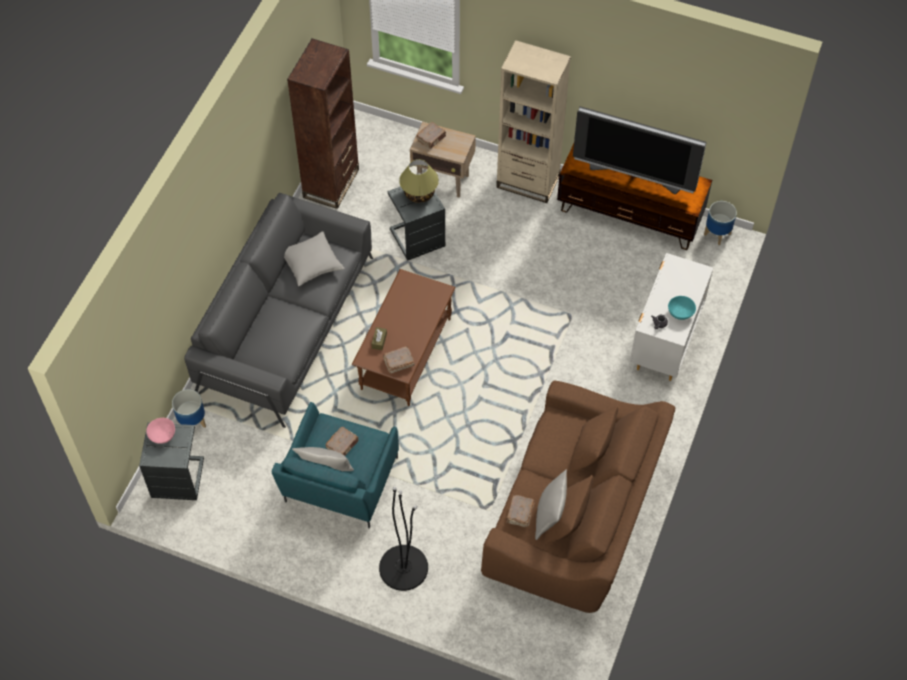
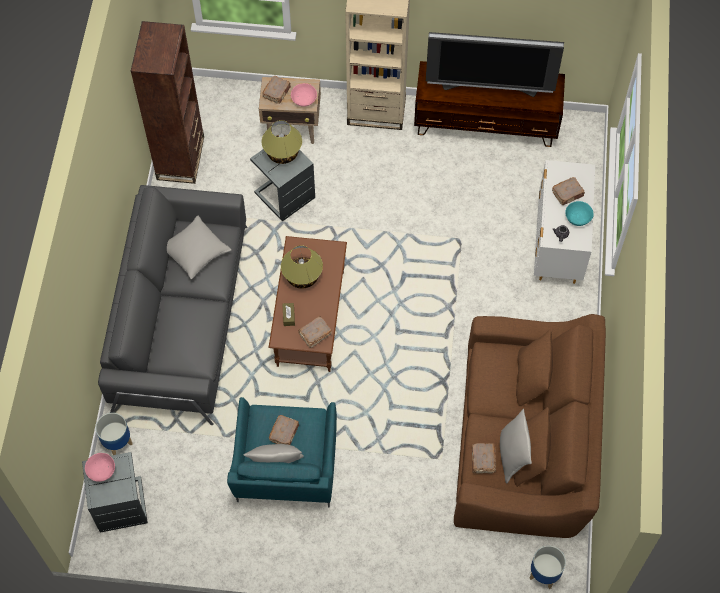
camera: 15 degrees left, 5 degrees up
(403, 308) = (302, 277): none -> table lamp
(403, 567) = (375, 538): black floor lamp -> none
(454, 150) = (304, 100): none -> pink bowl
(678, 288) = (568, 194): none -> brown book
(717, 234) = (575, 124): planter -> planter (544, 574)

